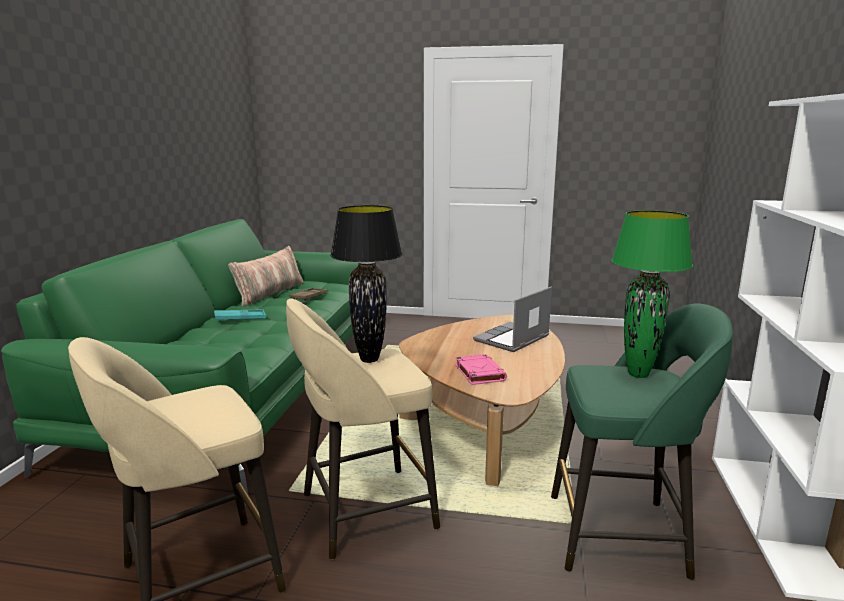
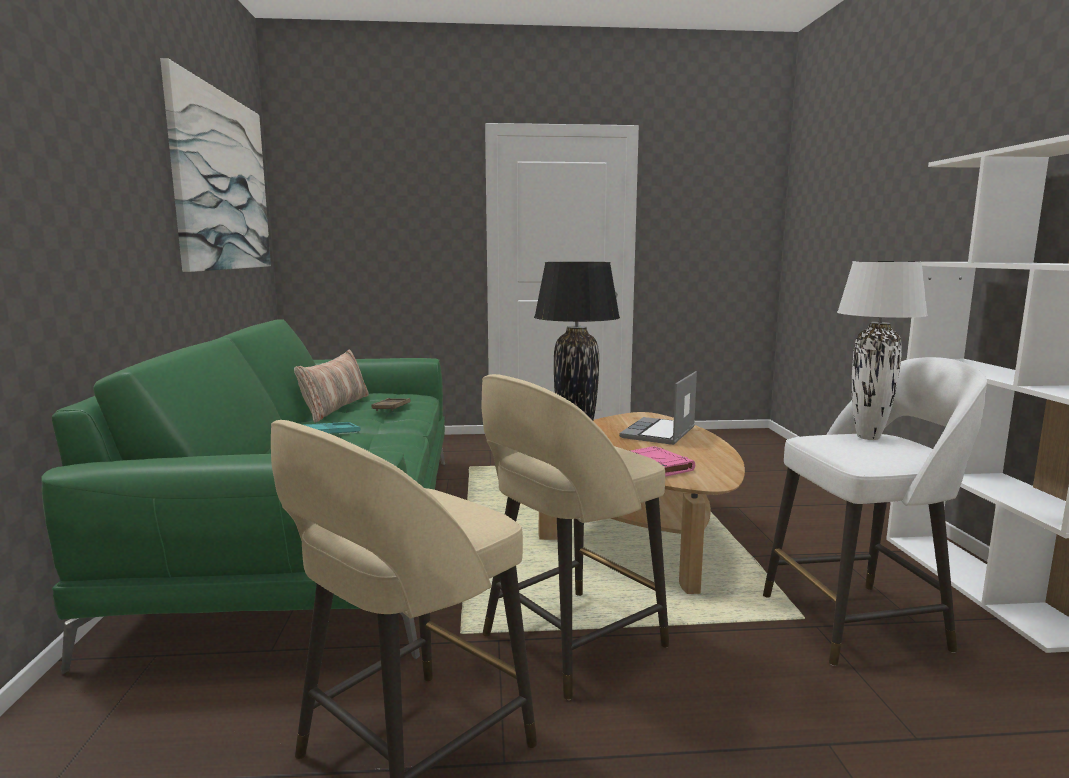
camera: 15 degrees left, 5 degrees down
(198, 110) = (222, 182): none -> picture
(621, 535) = (858, 622): green stool -> white stool
(637, 374) = (868, 437): green table lamp -> white table lamp

